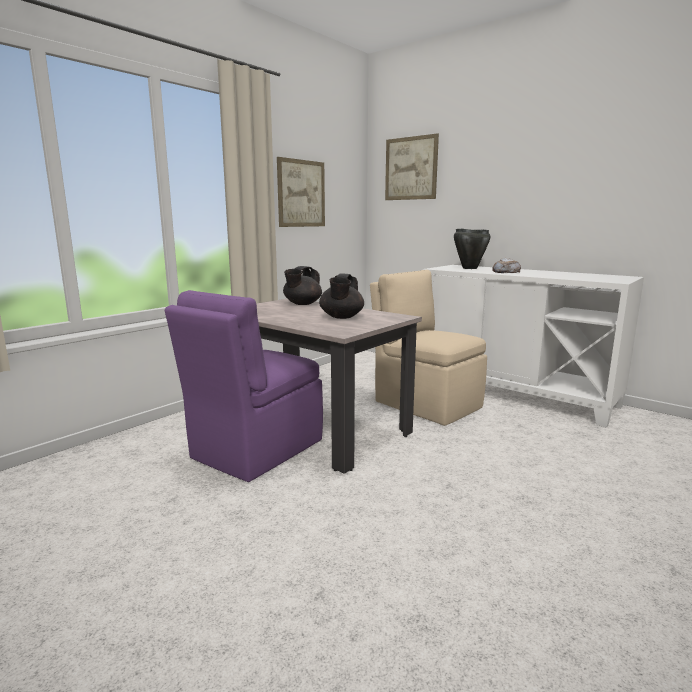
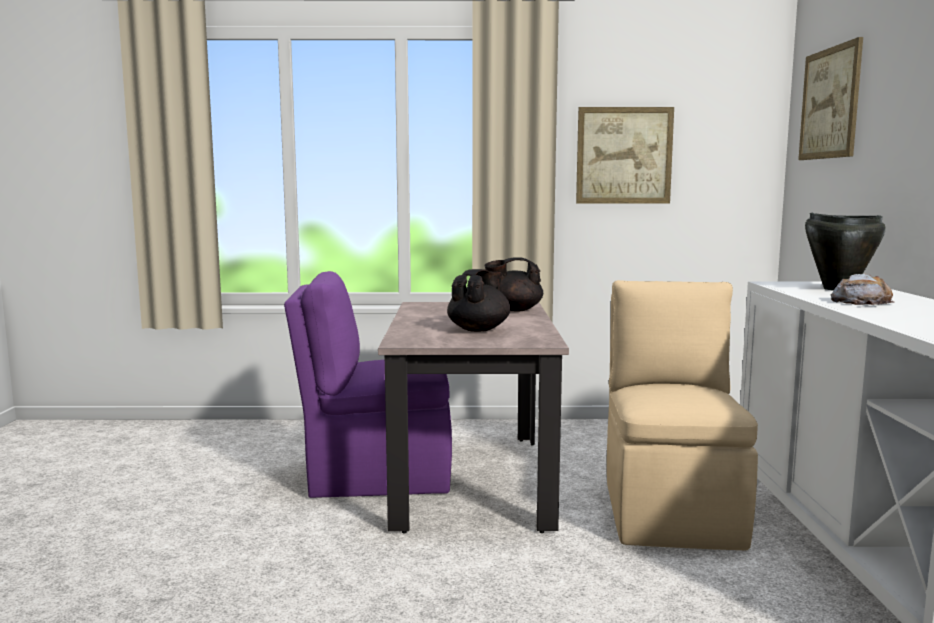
camera: 50 degrees right, 5 degrees down
(341, 317) = (479, 329): black teapot -> black teapot turned 150 degrees clockwise

